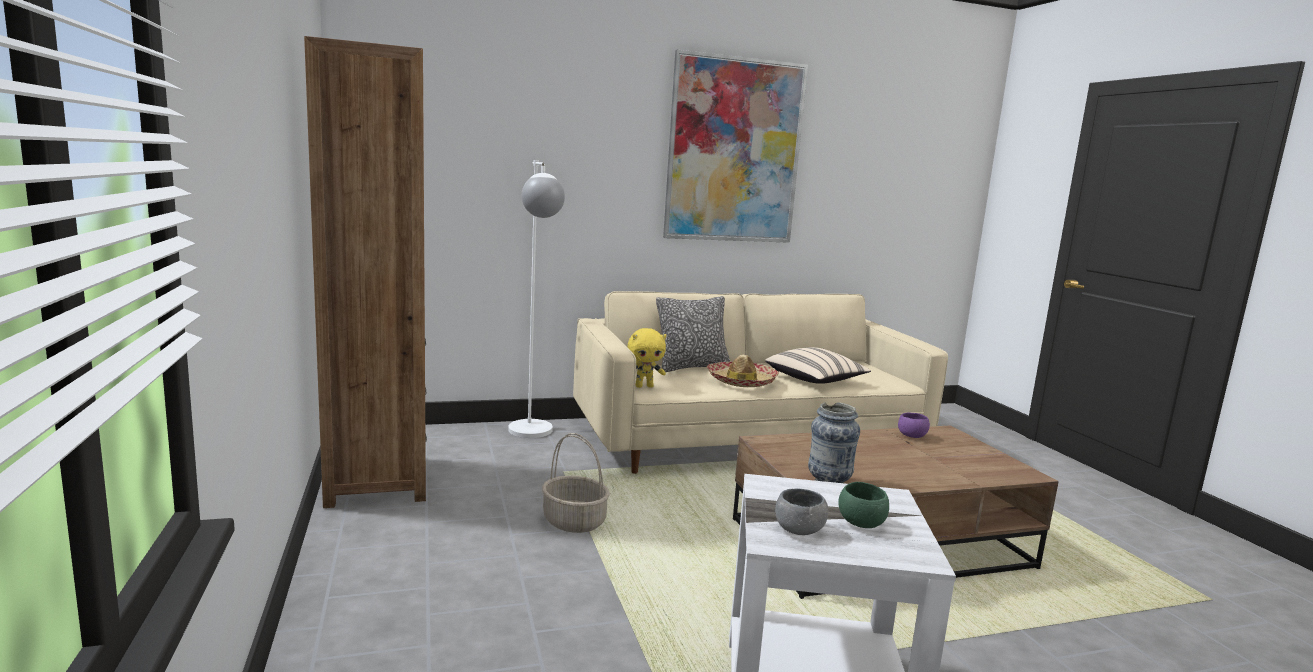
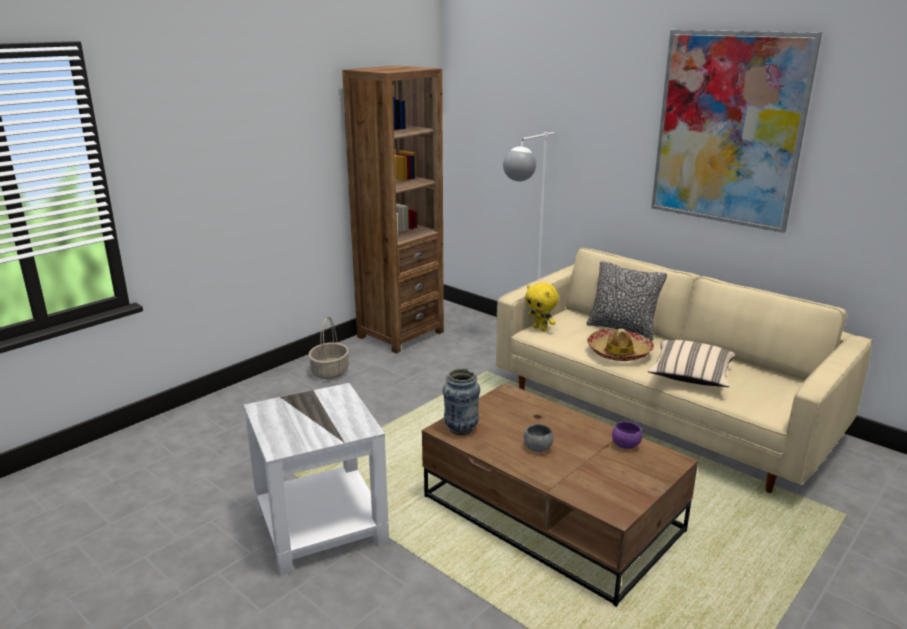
camera: 60 degrees right, 10 degrees up
(575, 521) = (428, 397): basket -> basket (330, 372)
(798, 530) = (282, 411): grey bowl -> grey bowl (537, 448)
(861, 523) = (310, 426): green bowl -> none

